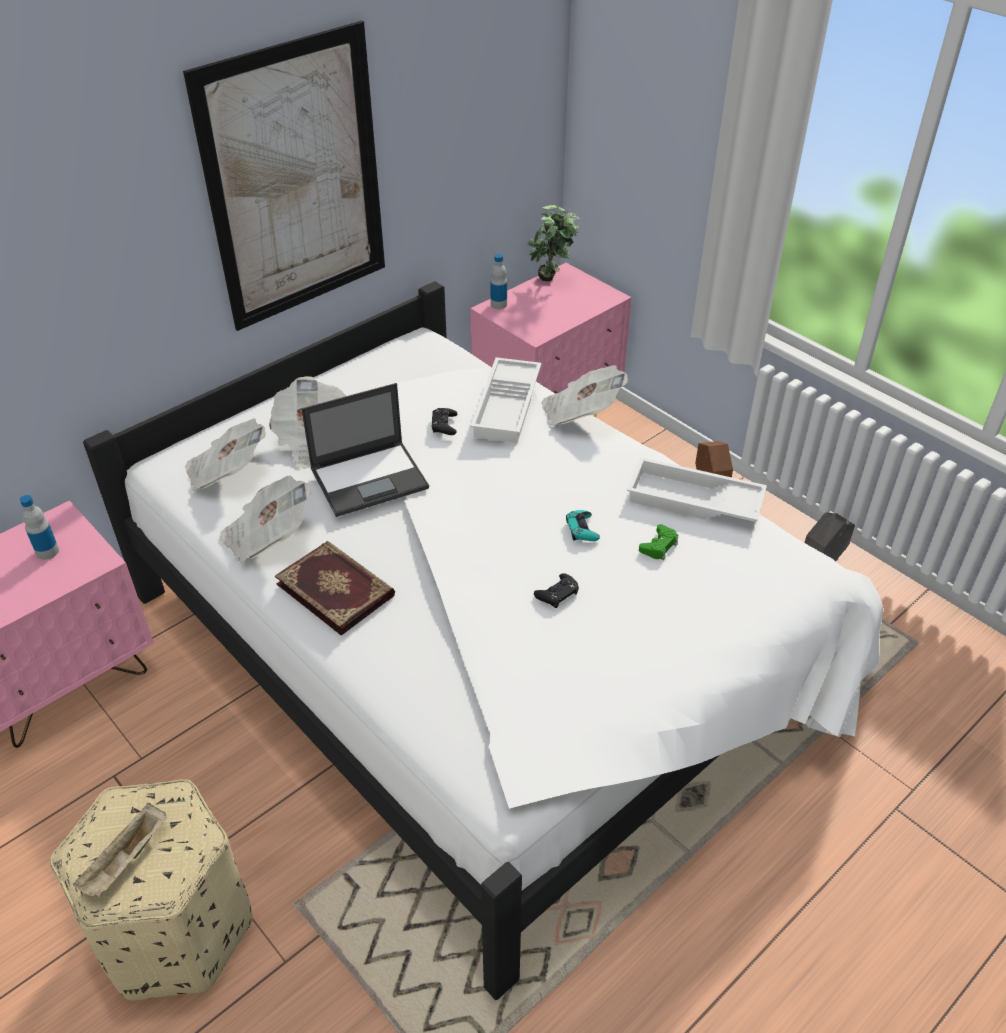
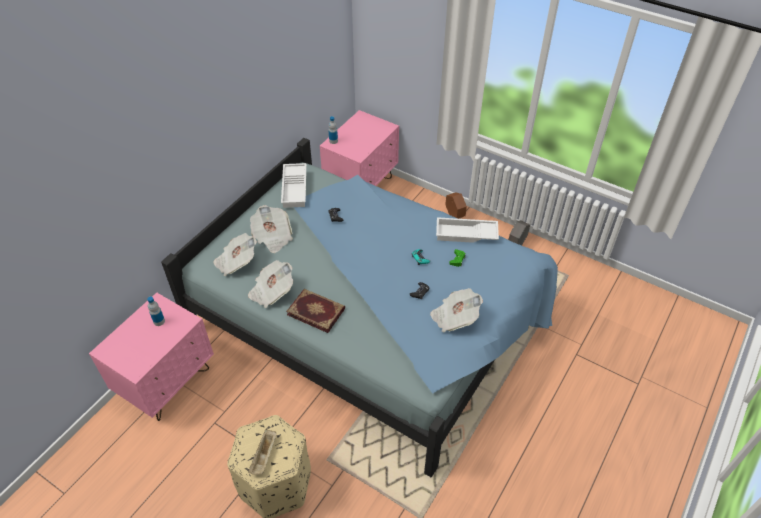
camera: 15 degrees left, 5 degrees up
(296, 181) = (241, 108): picture -> none
(370, 478) = (311, 252): laptop -> none
(489, 645) = (374, 318): white bed -> blue bed
(508, 407) = (363, 201): white tray -> white tray (295, 188)
(552, 283) = (356, 123): potted plant -> none
(580, 413) = (399, 198): newspaper -> newspaper (454, 318)

